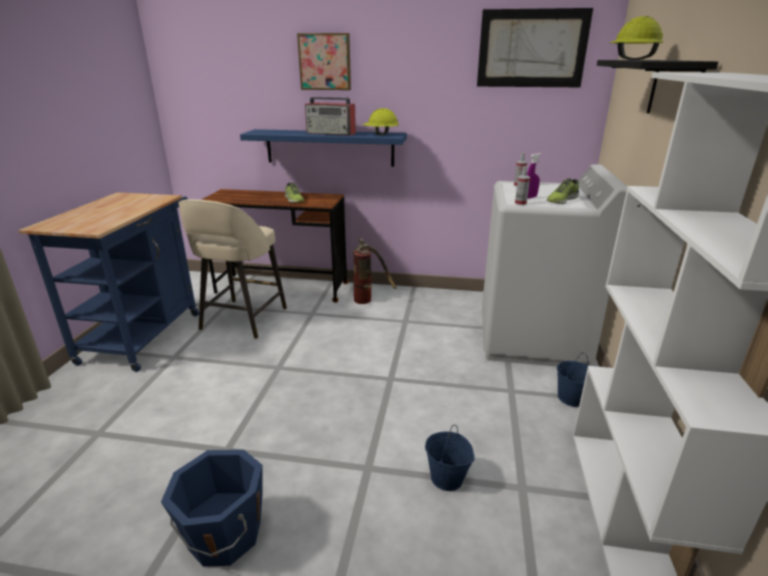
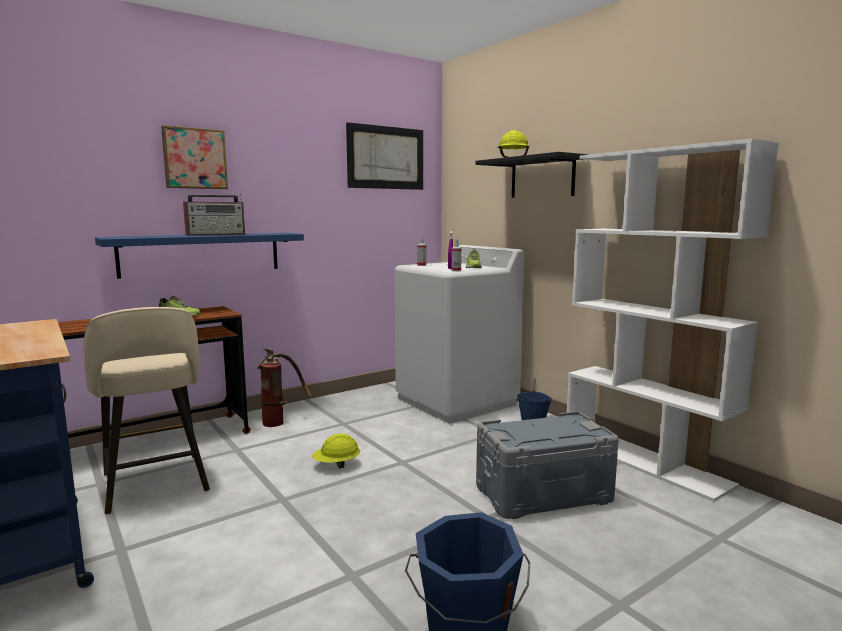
camera: 45 degrees left, 15 degrees down
(380, 134) = (272, 233): yellow hard hat -> yellow hard hat (336, 465)
(447, 478) = (543, 494): blue bucket -> grey storage box

